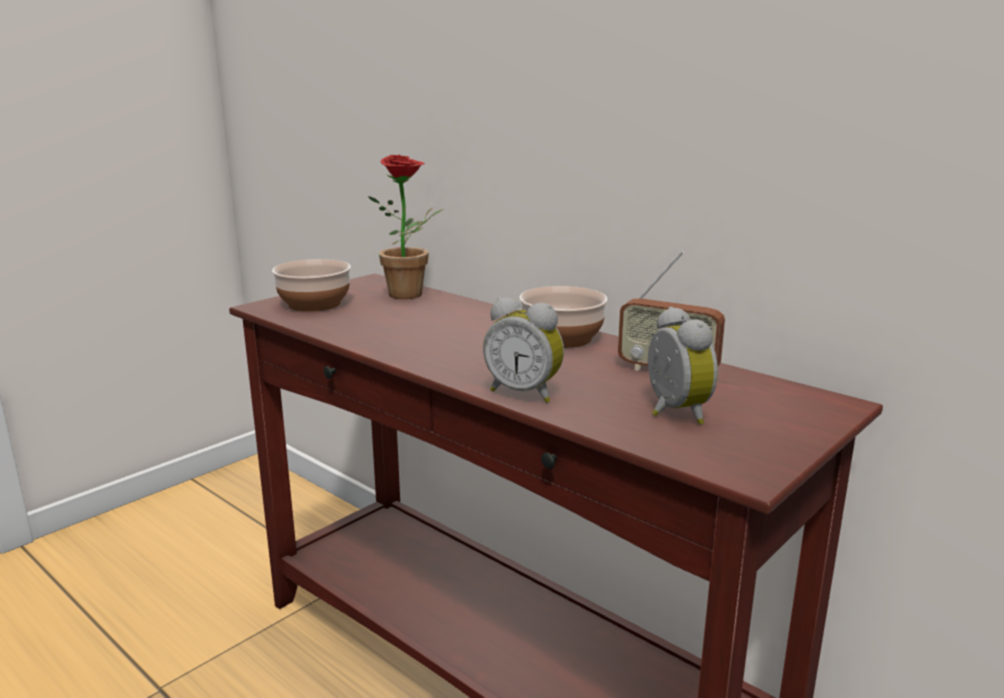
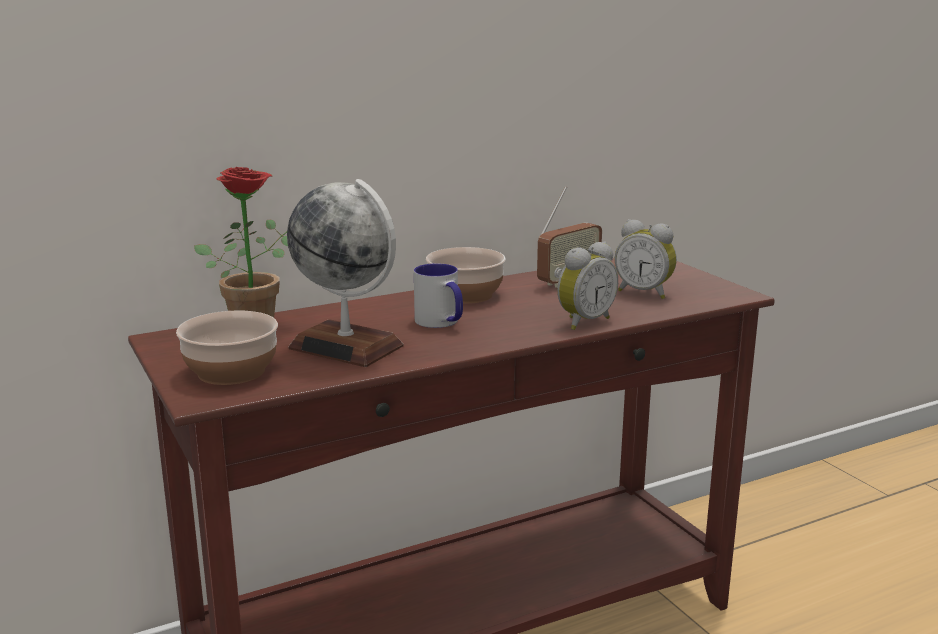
camera: 70 degrees left, 0 degrees up
(383, 322) = (346, 347): none -> globe
(469, 341) = (441, 323): none -> mug
(672, 413) = (644, 293): alarm clock -> alarm clock turned 150 degrees counterclockwise

